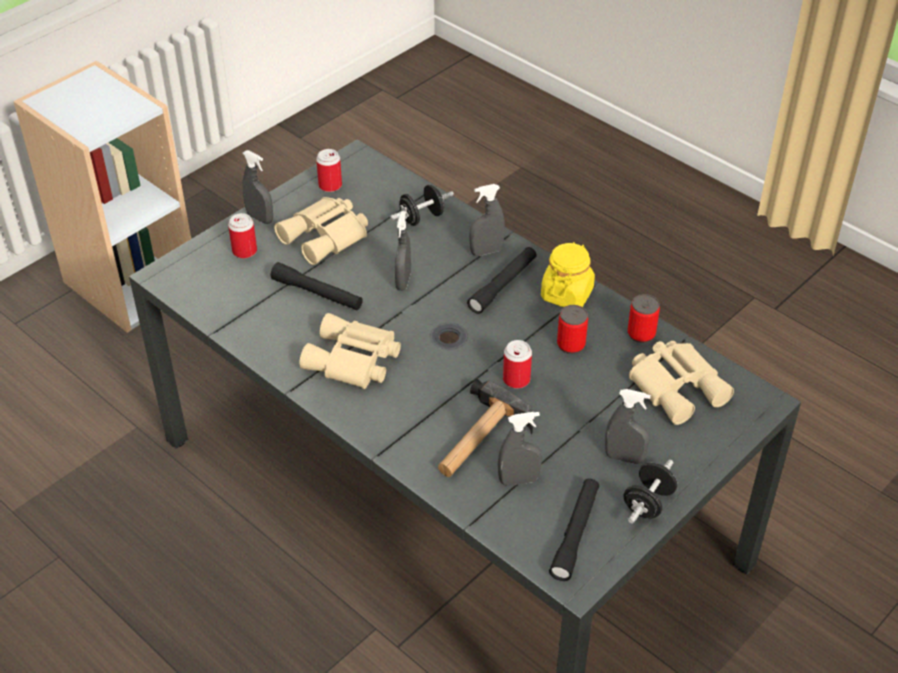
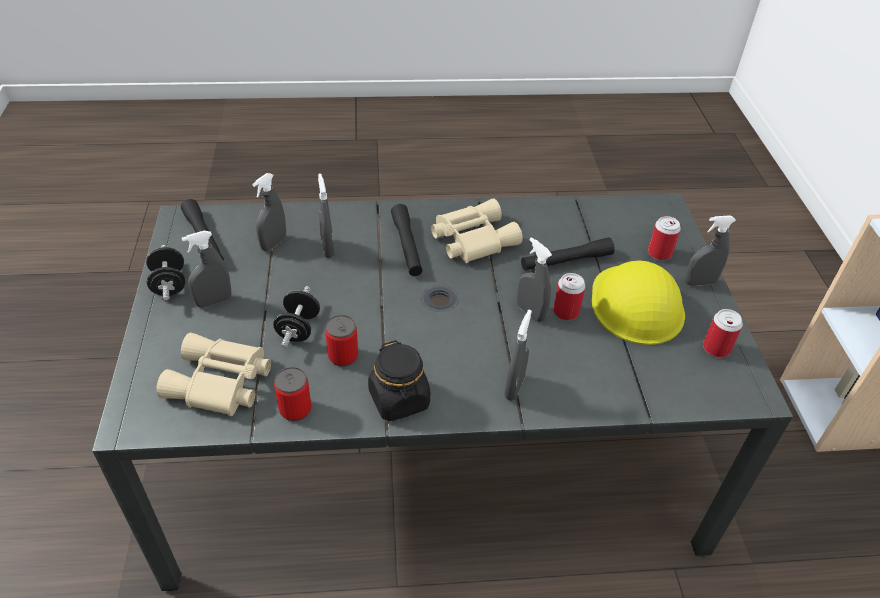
camera: 130 degrees right, 0 degrees up
(326, 236) = (636, 304): beige binoculars -> yellow hard hat
(422, 218) = (607, 377): black dumbbell -> black dumbbell (298, 329)
(479, 439) = (327, 249): hammer -> grey spray bottle
(503, 285) = (458, 367): black flashlight -> black flashlight (407, 246)
(516, 379) = (351, 301): can -> can (566, 312)
(567, 294) = (399, 399): yellow jar -> black jar

